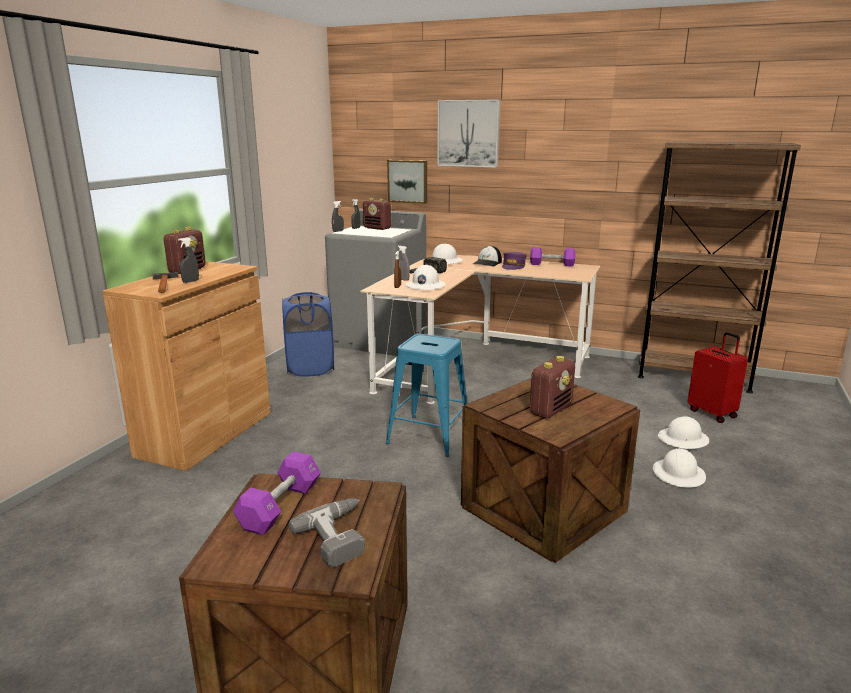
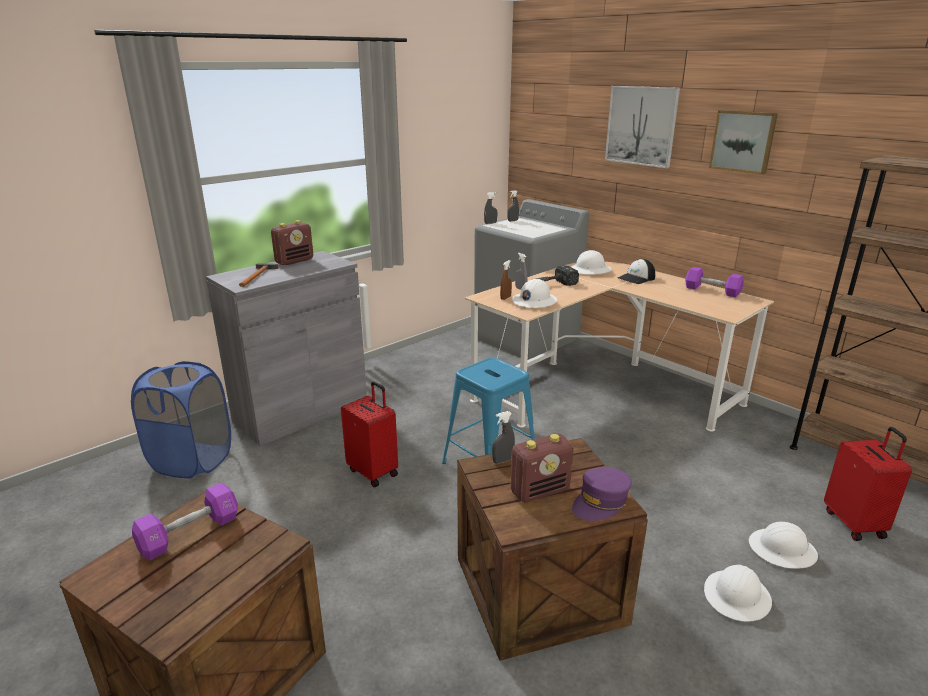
camera: 25 degrees right, 5 degrees up
(190, 281) = (280, 276): grey spray bottle -> grey spray bottle (503, 460)
(206, 434) = (301, 411): brown cabinet -> grey cabinet
(310, 368) = (437, 359): blue laundry basket -> blue laundry basket (192, 461)
(327, 464) = (374, 472): none -> red suitcase
(340, 536) = (202, 585): power drill -> none
(377, 228) = (534, 223): radio -> none
(408, 181) = (576, 174): picture -> picture (743, 141)
(513, 266) = (662, 287): purple cap -> purple cap (600, 502)

